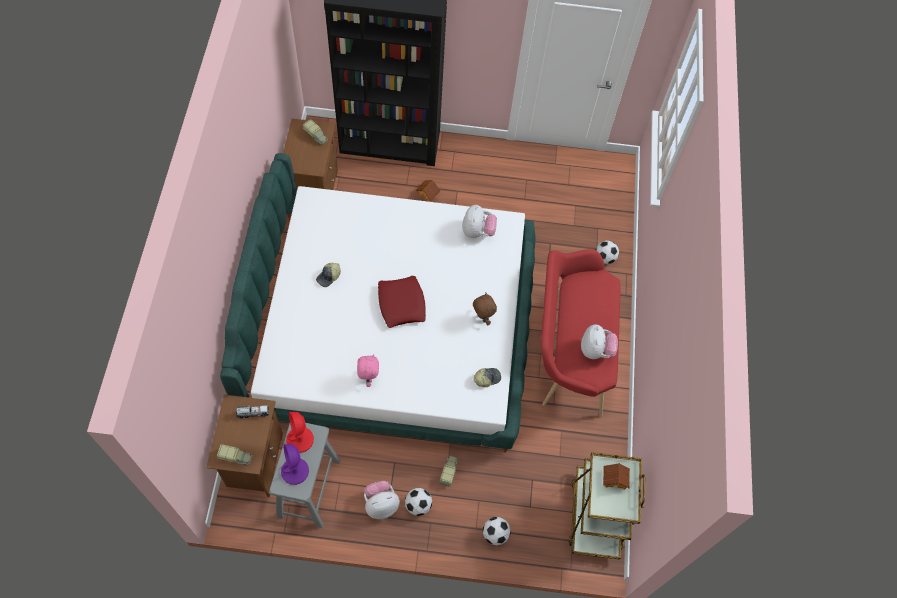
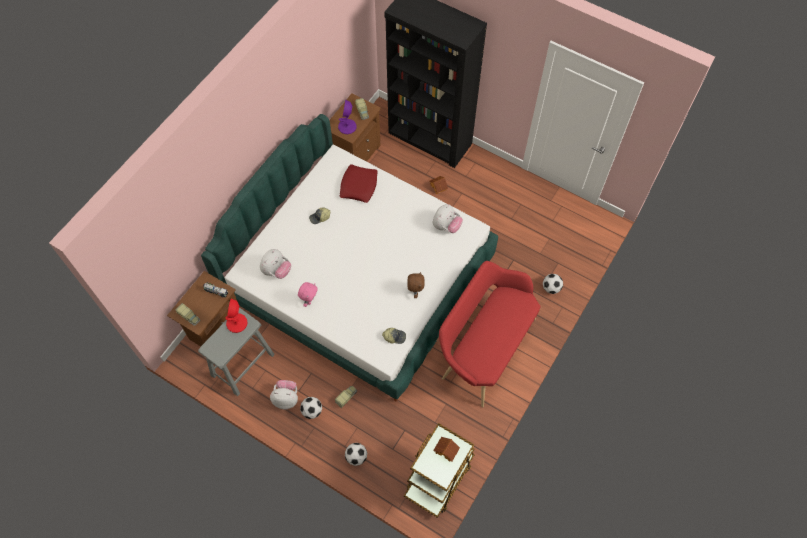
camera: 30 degrees right, 0 degrees up
(295, 471) = (222, 343): purple table lamp -> purple table lamp (347, 127)
(401, 304) = (361, 257): red pillow -> red pillow (358, 186)
(596, 350) = (491, 351): plush toy -> plush toy (276, 271)

